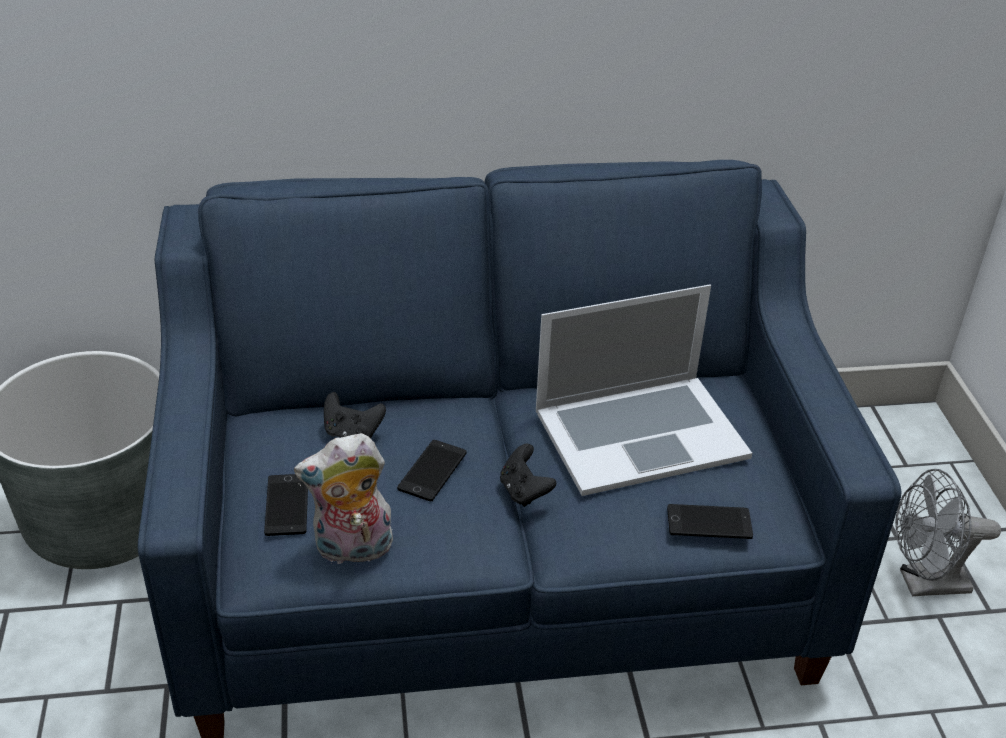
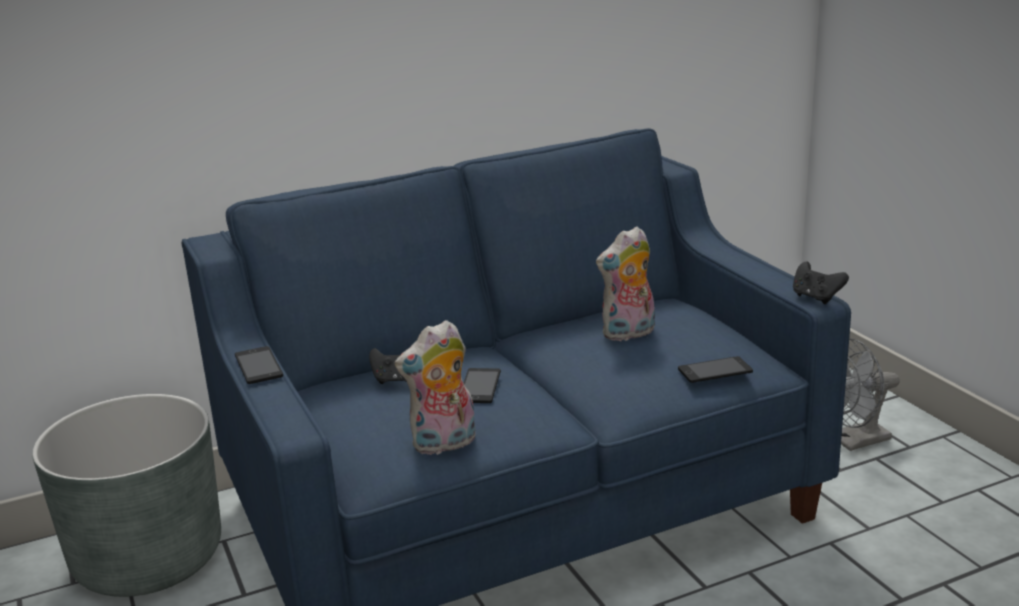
camera: 15 degrees left, 15 degrees down
(287, 505) = (370, 430): phone -> phone (258, 366)
(524, 491) = (560, 385): black game controller -> black game controller (816, 298)
(640, 432) = (628, 334): laptop -> plush toy

